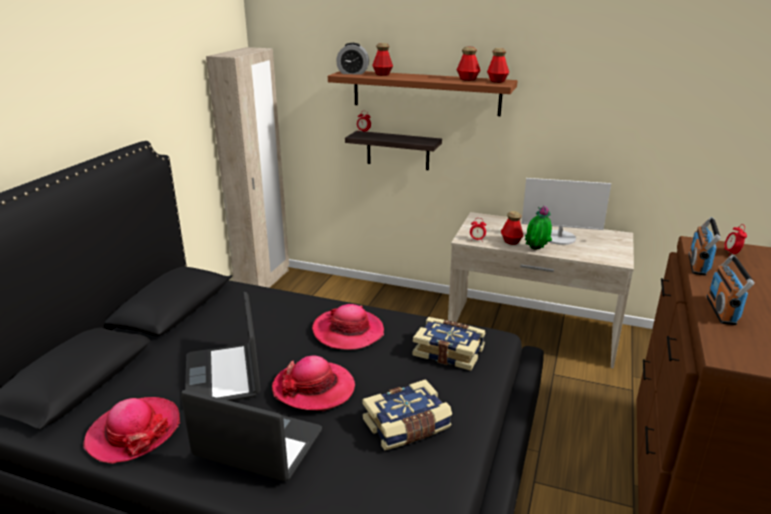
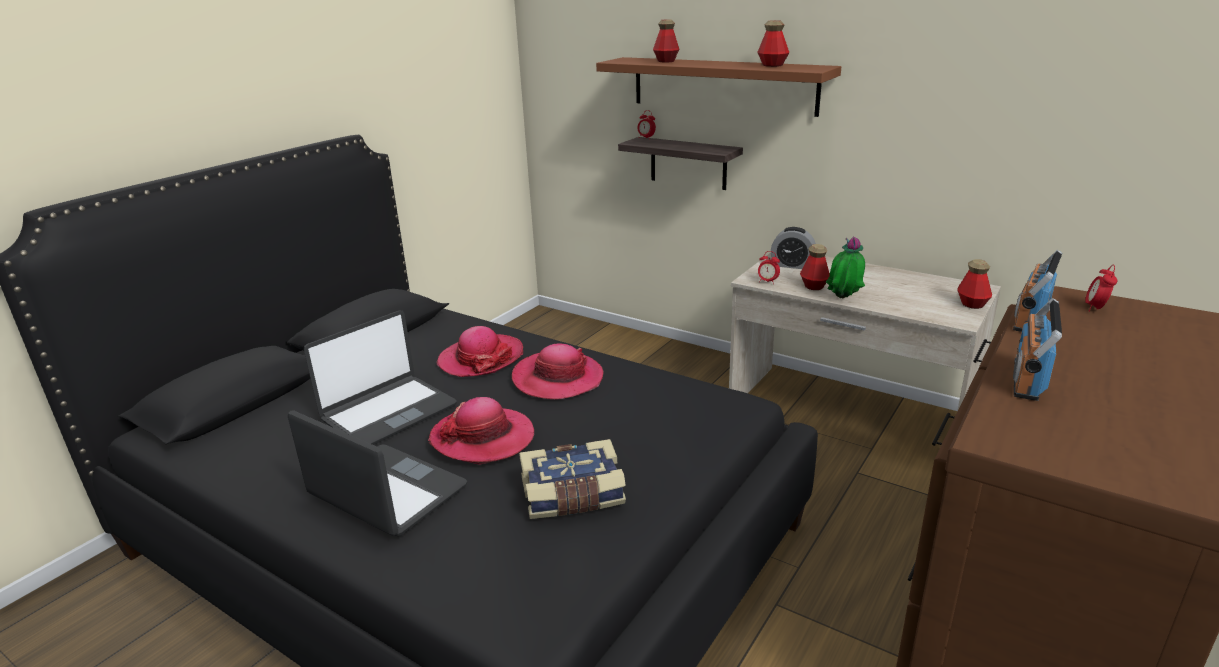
camera: 15 degrees right, 0 degrees up
(134, 432) = (263, 461): hat -> hat (481, 358)
(224, 375) = (388, 412): laptop -> laptop turned 135 degrees counterclockwise
(263, 282) = (524, 325): beige wardrobe -> none
(353, 73) = (630, 60): alarm clock -> alarm clock (792, 265)
(449, 351) = (673, 414): book -> none
(497, 81) = (810, 67): bottle -> bottle (972, 304)
(559, 238) = (885, 286): monitor -> none

